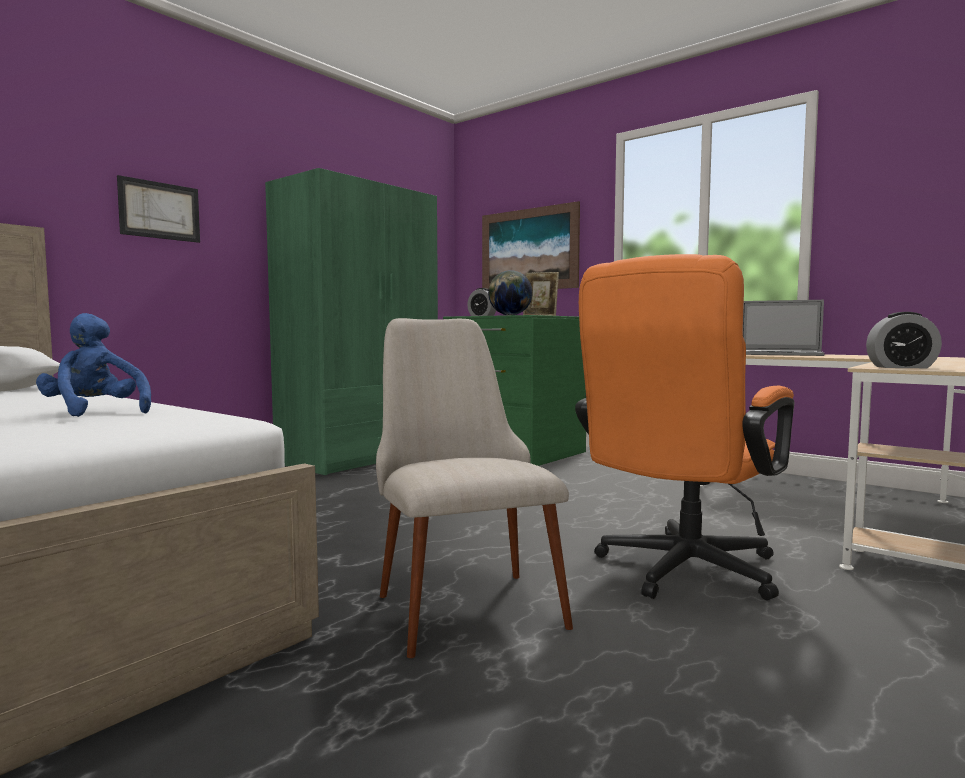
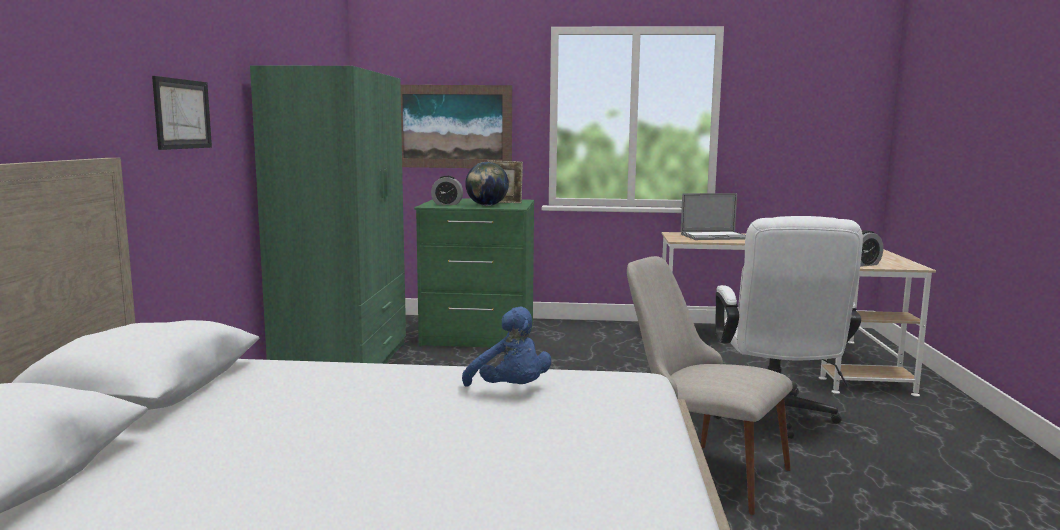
camera: 35 degrees left, 5 degrees up
(95, 412) = (511, 390): blue plush toy -> blue plush toy turned 135 degrees counterclockwise
(679, 573) = (774, 418): orange office chair -> white office chair

